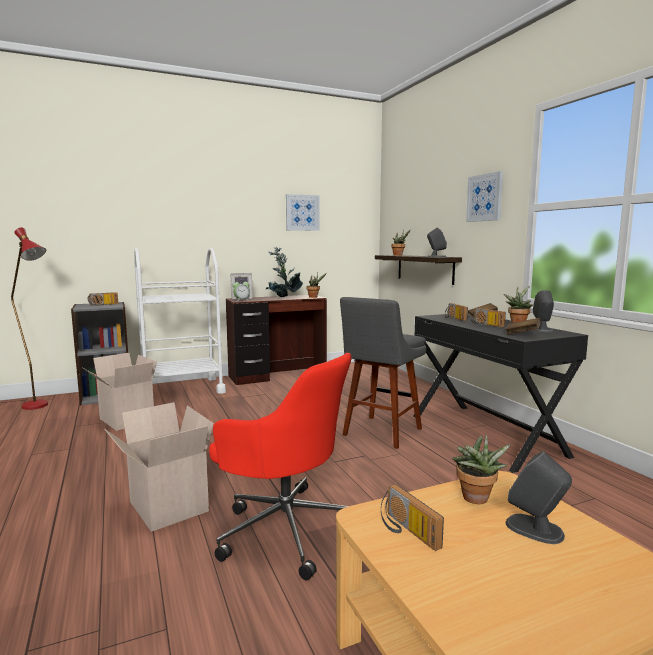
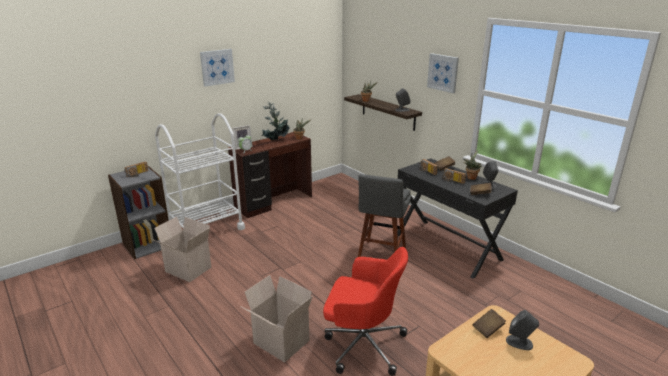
camera: 15 degrees left, 15 degrees up
(40, 407) = (102, 266): red floor lamp -> none
(302, 212) = (282, 64): picture -> picture (217, 67)
(406, 531) = (465, 355): radio -> none
(476, 500) = (488, 329): potted plant -> brown book

